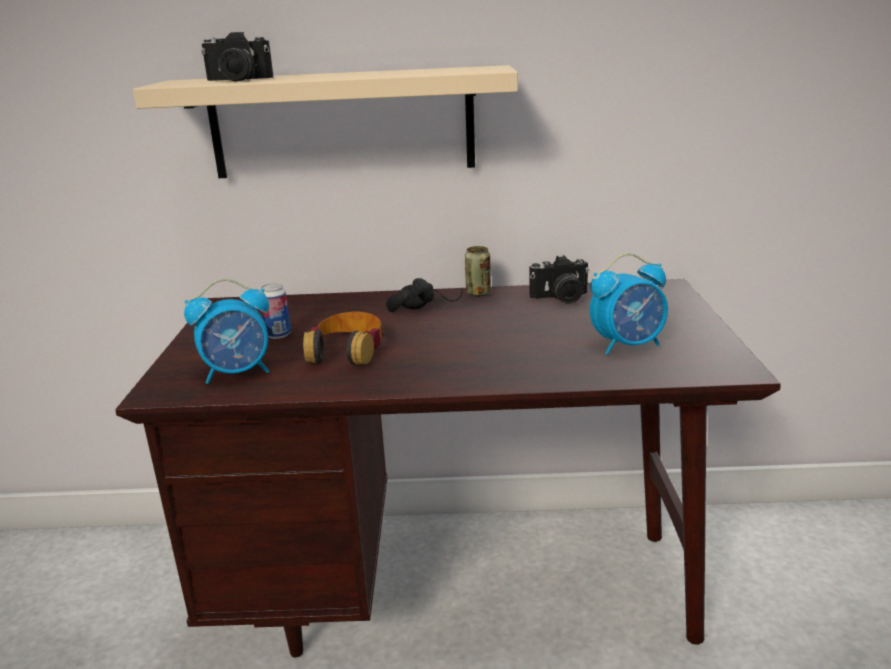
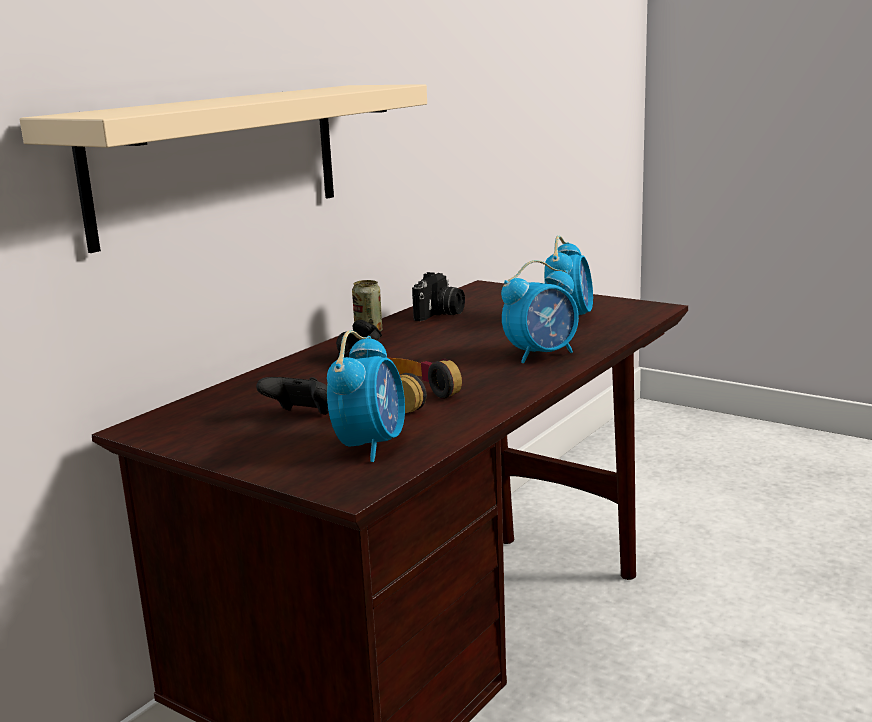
camera: 55 degrees left, 5 degrees down
(237, 80) = (177, 106): camera -> none
(278, 335) = (301, 416): can -> black game controller
(507, 365) = (542, 355): none -> alarm clock

